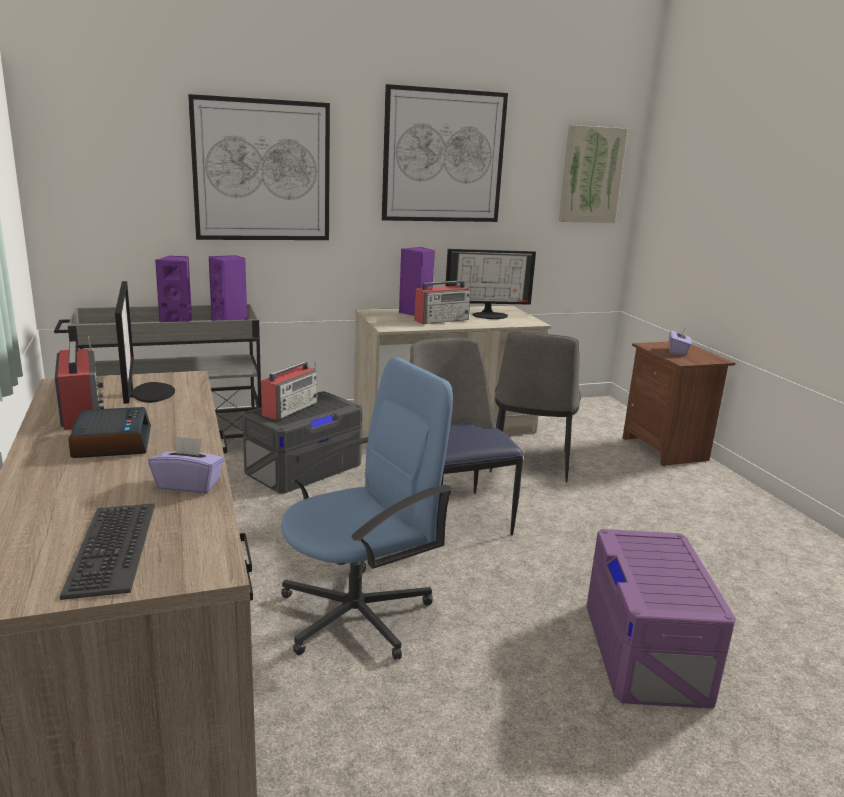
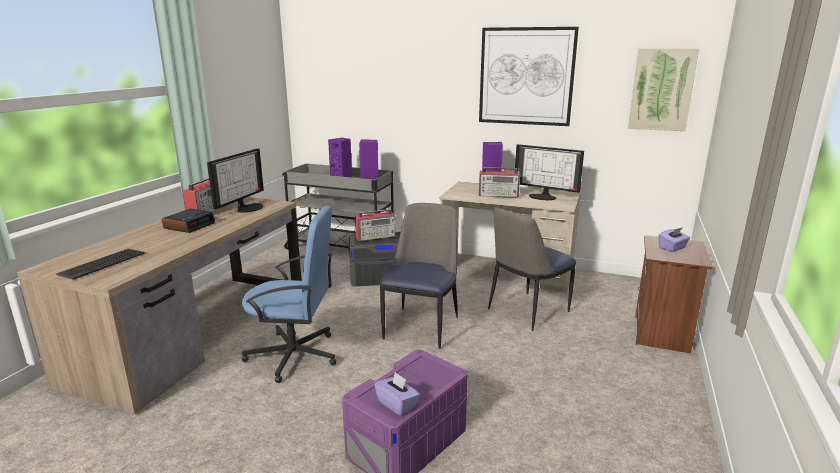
camera: 40 degrees right, 0 degrees up
(189, 485) = (174, 249): purple tissue box -> purple tissue box (397, 404)
(262, 171) = (404, 88): picture -> none

